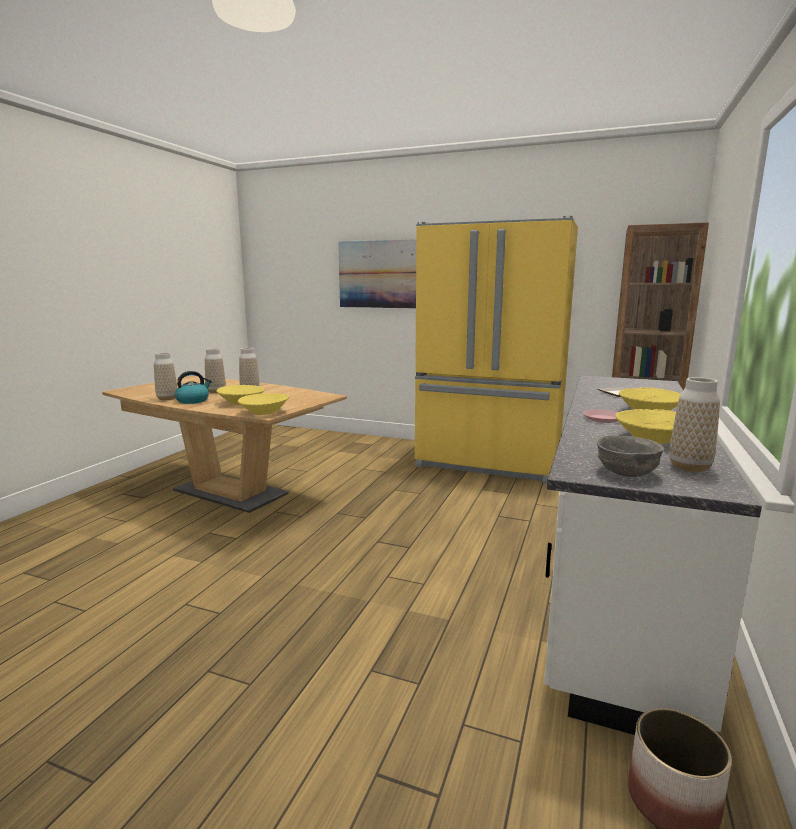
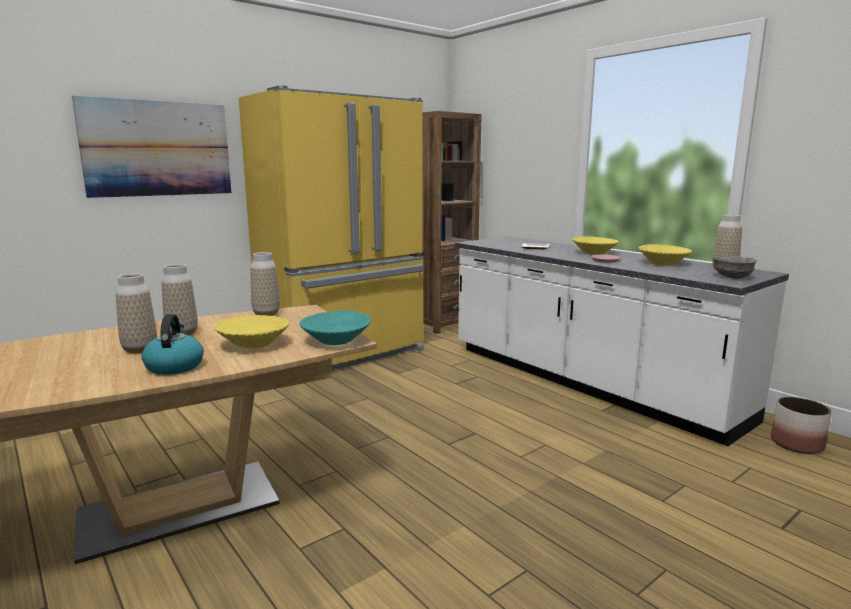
camera: 60 degrees left, 0 degrees up
(167, 399) = (113, 380): vase -> vase (266, 314)
(264, 412) = (336, 340): yellow bowl -> turquoise bowl

